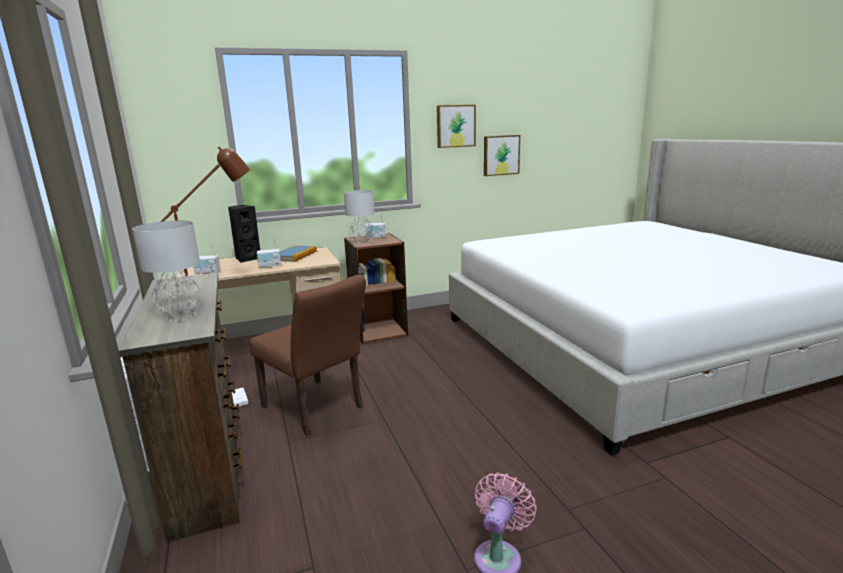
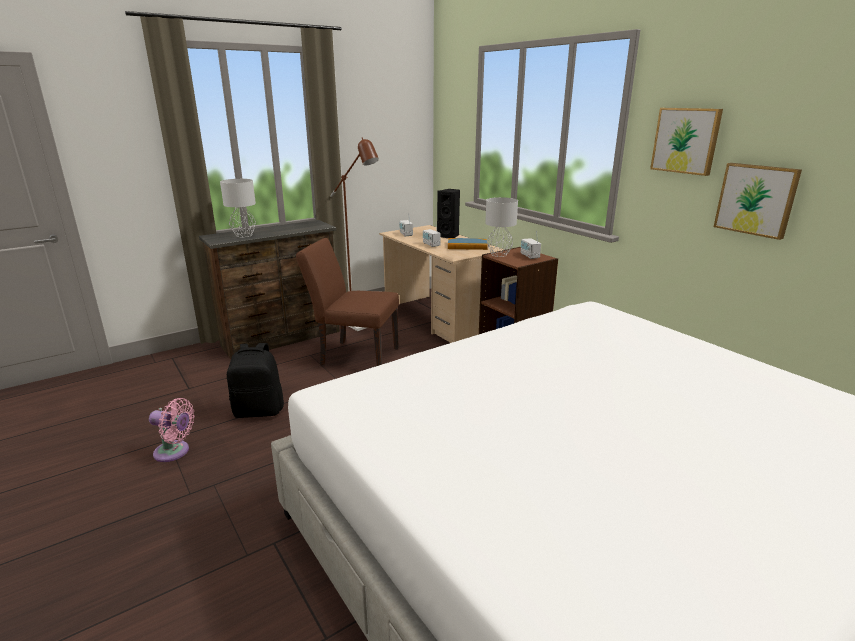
camera: 75 degrees right, 5 degrees up
(317, 409) = (354, 355): brown chair -> brown chair turned 75 degrees clockwise
(418, 482) = (259, 410): none -> black backpack

